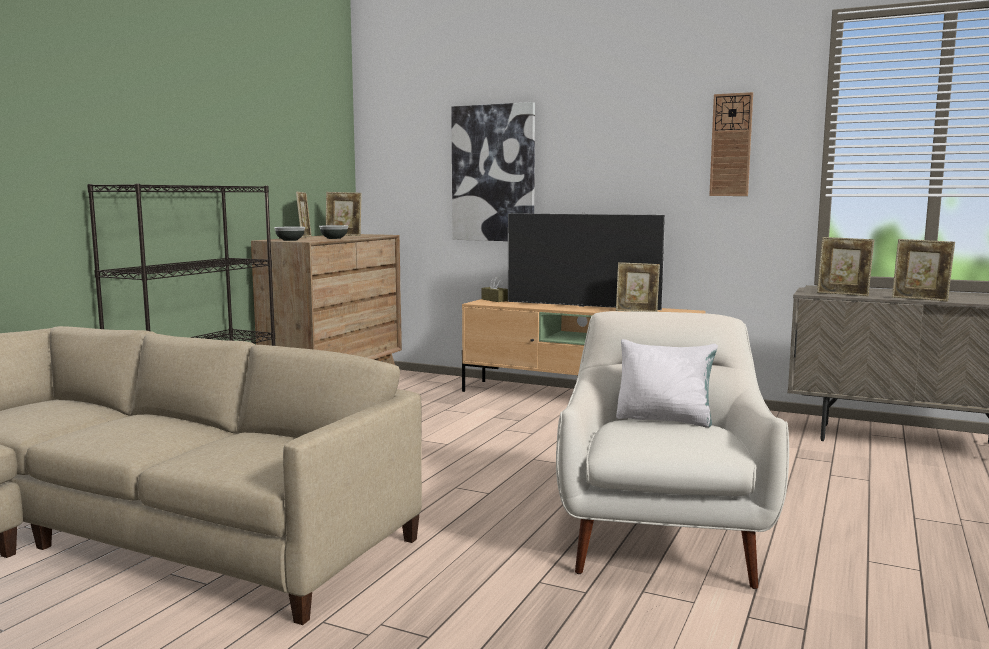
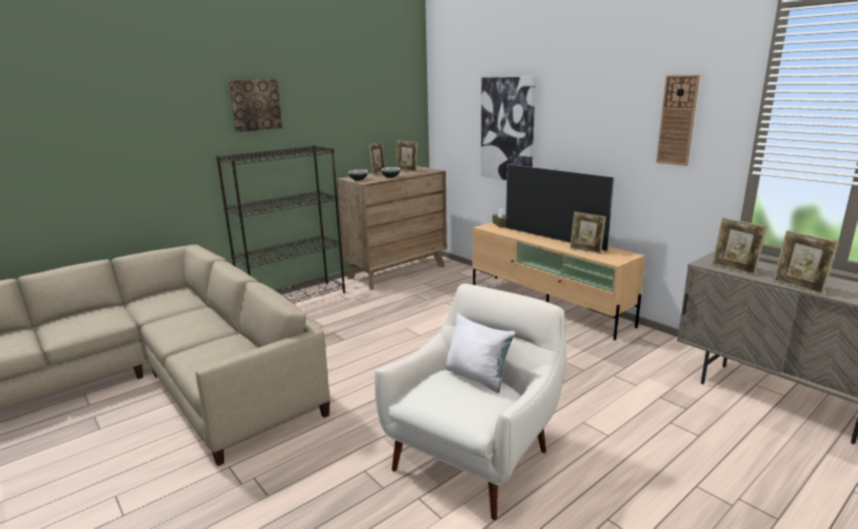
camera: 25 degrees right, 10 degrees up
(144, 112) = (255, 105): none -> picture

